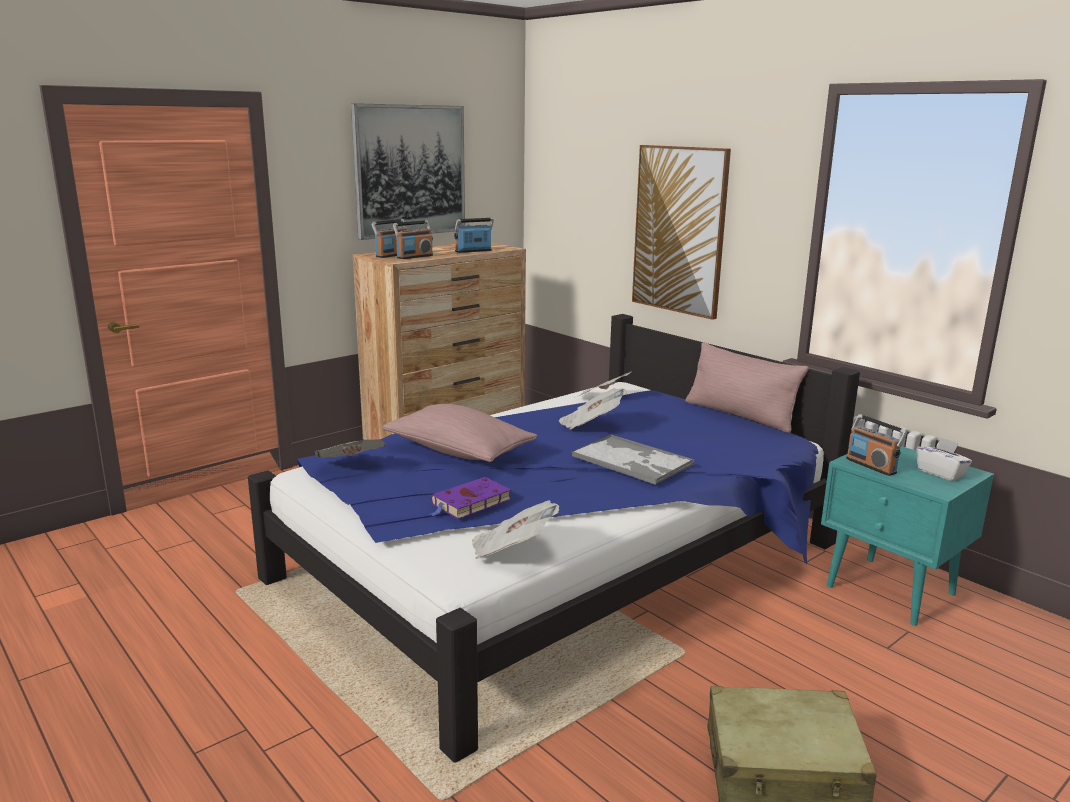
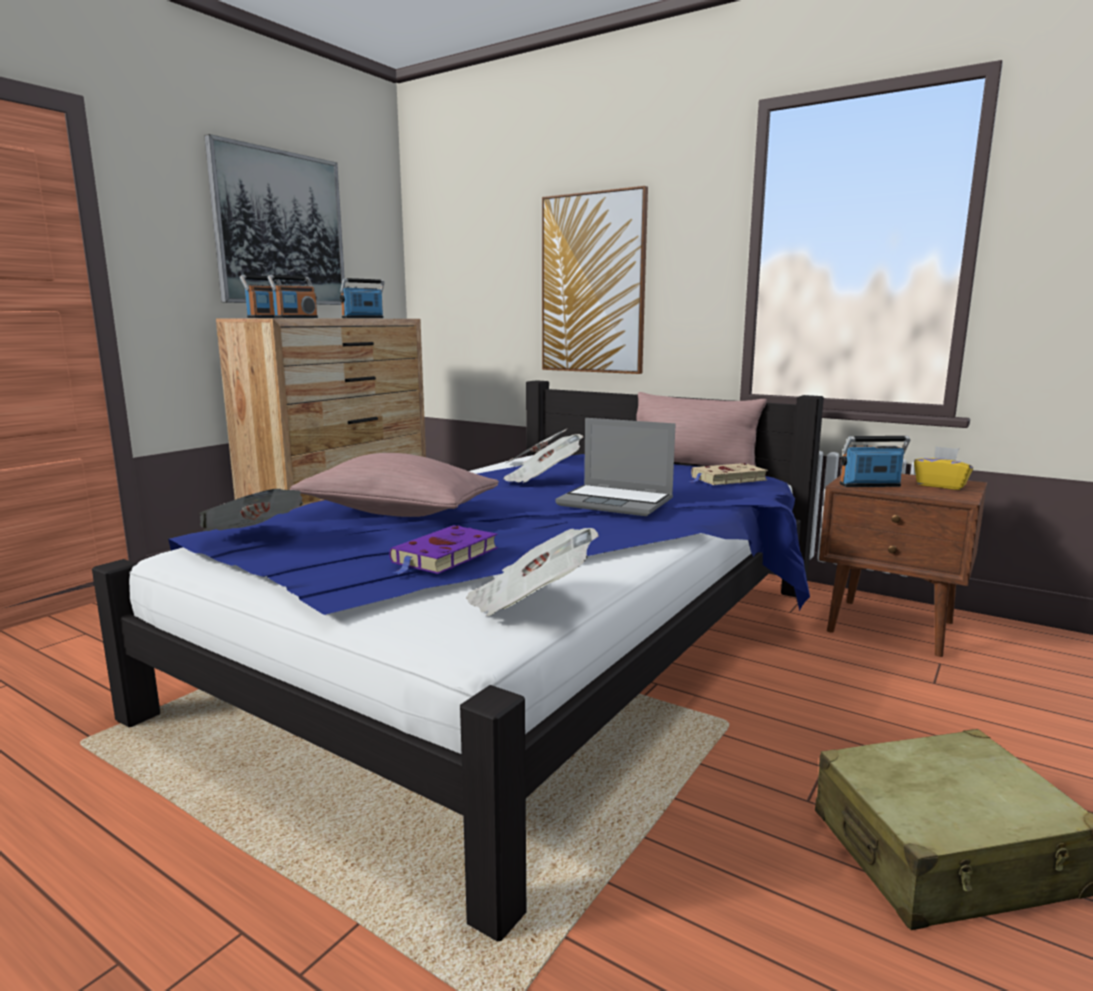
camera: 15 degrees left, 5 degrees down
(632, 461) = (617, 502): tray -> laptop
(753, 440) = (727, 479): none -> beige book
(871, 466) = (870, 485): radio -> radio turned 135 degrees clockwise
(891, 591) = (892, 627): turquoise nightstand -> brown nightstand
(940, 473) = (941, 485): white tissue box -> yellow tissue box

